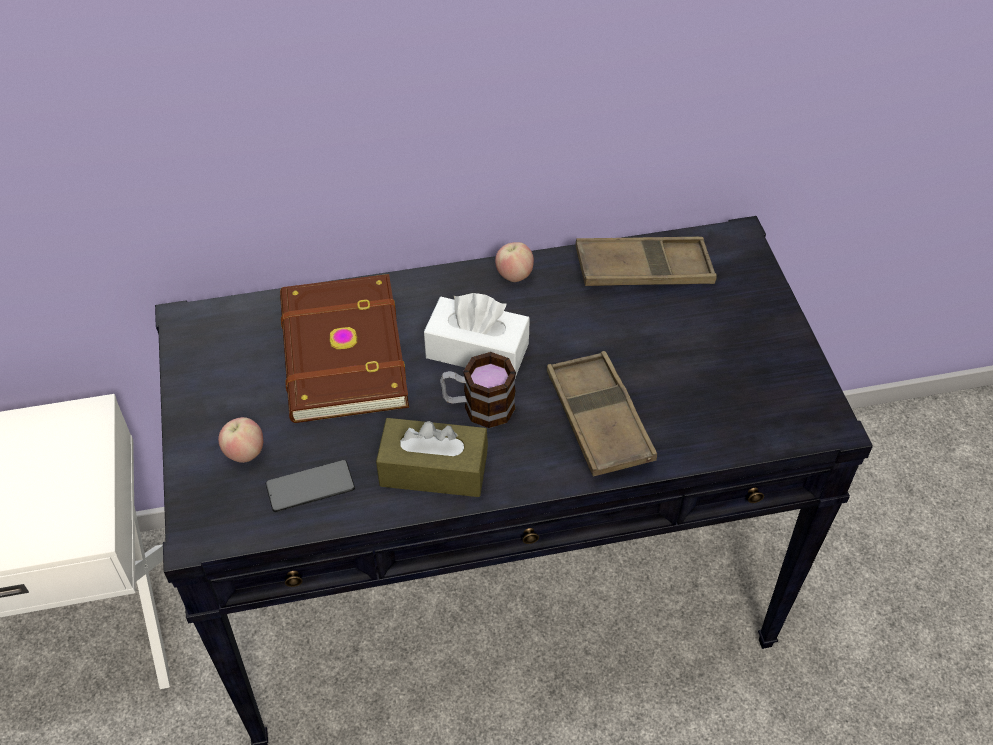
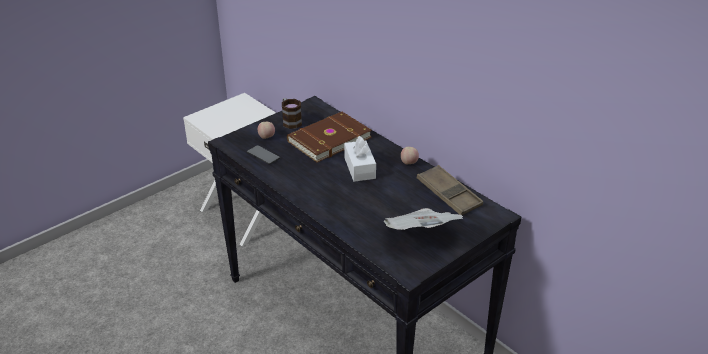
camera: 60 degrees right, 15 degrees down
(433, 470) = (293, 178): brown tissue box -> none
(478, 407) = (331, 178): mug -> mug (290, 121)
(598, 419) = (352, 209): brown tray -> none
(735, 359) = (421, 235): none -> newspaper

